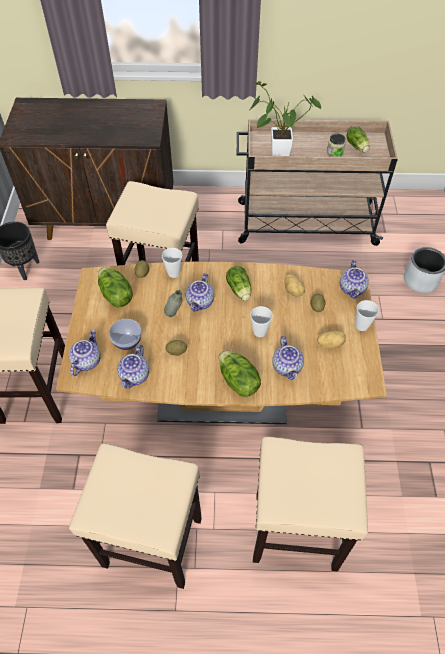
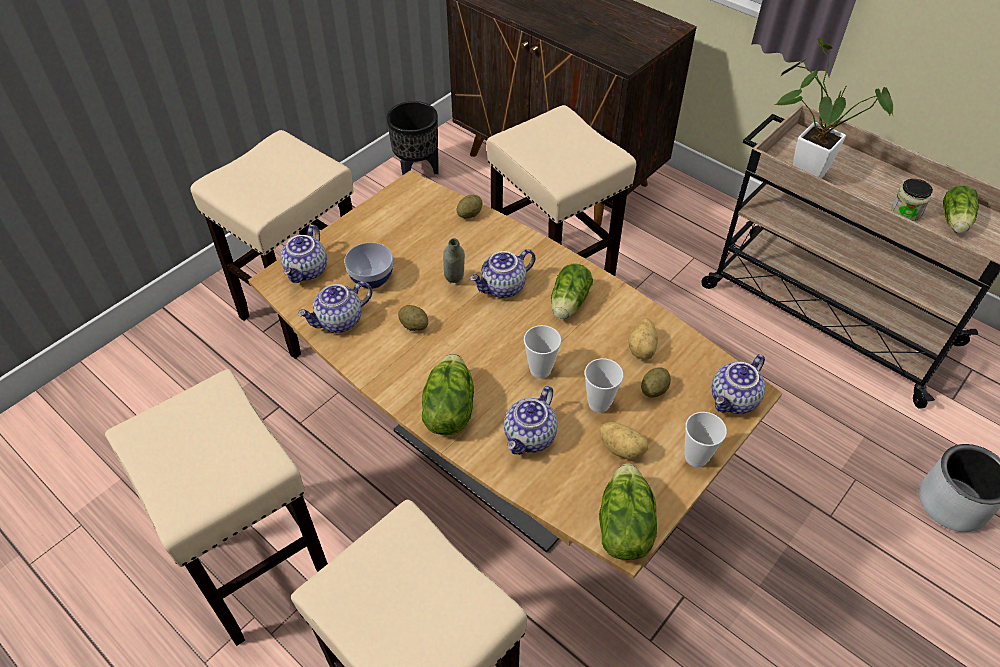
camera: 40 degrees right, 5 degrees down
(86, 361) = (308, 271): teapot -> teapot turned 135 degrees clockwise
(115, 296) = (413, 221): lettuce -> lettuce (623, 526)
(174, 273) = (507, 235): cup -> cup (599, 403)

